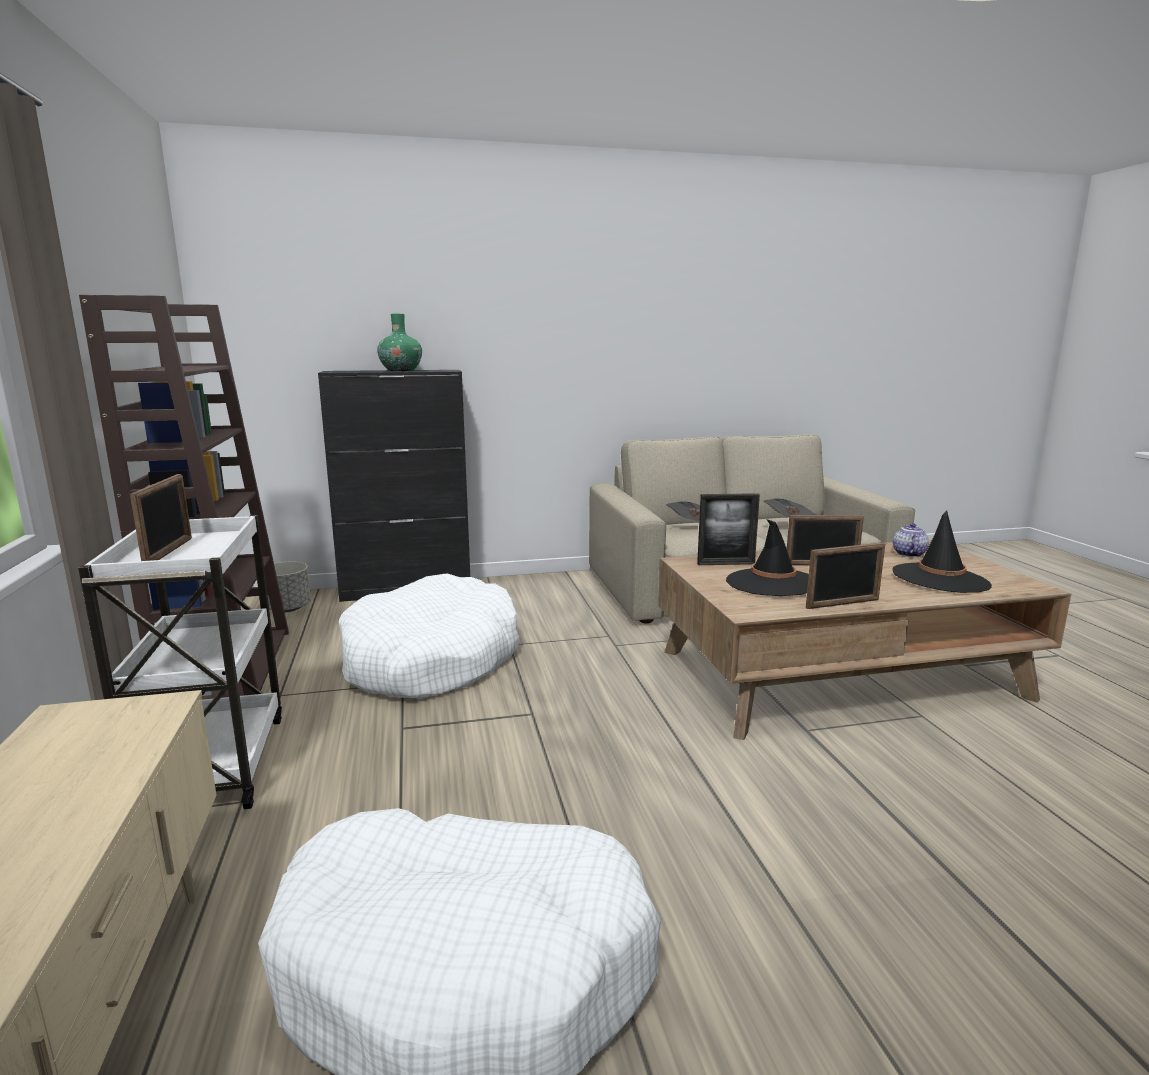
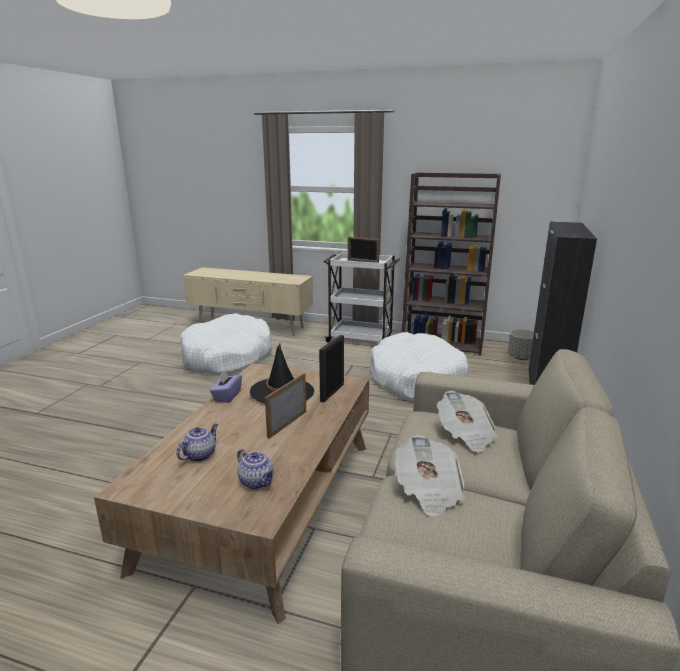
camera: 120 degrees right, 5 degrees up
(401, 370) = (569, 229): green vase -> none
(843, 604) = (227, 396): picture frame -> purple tissue box
(940, 579) = (200, 455): black hat -> teapot

